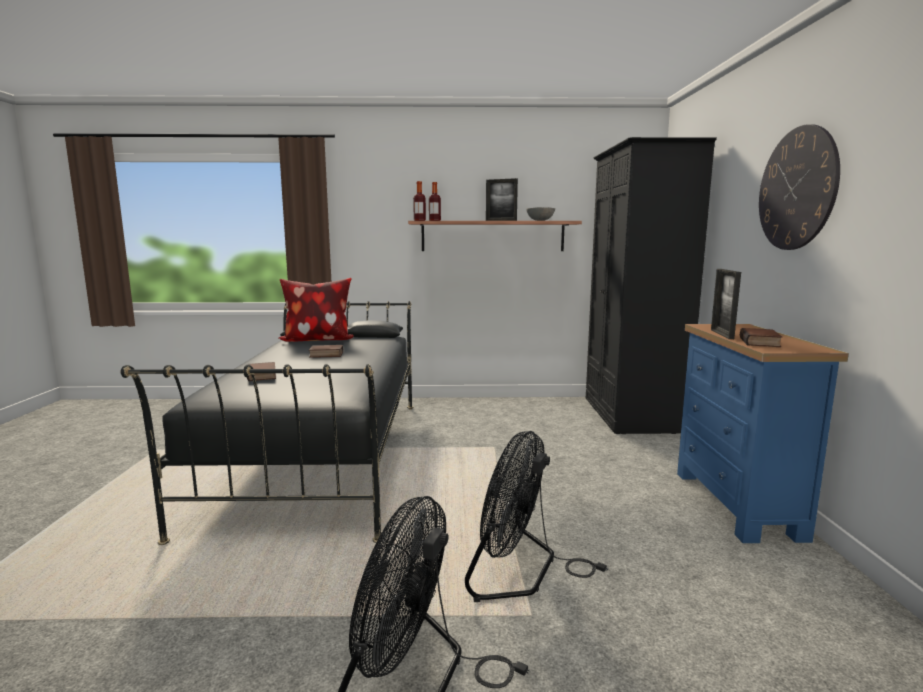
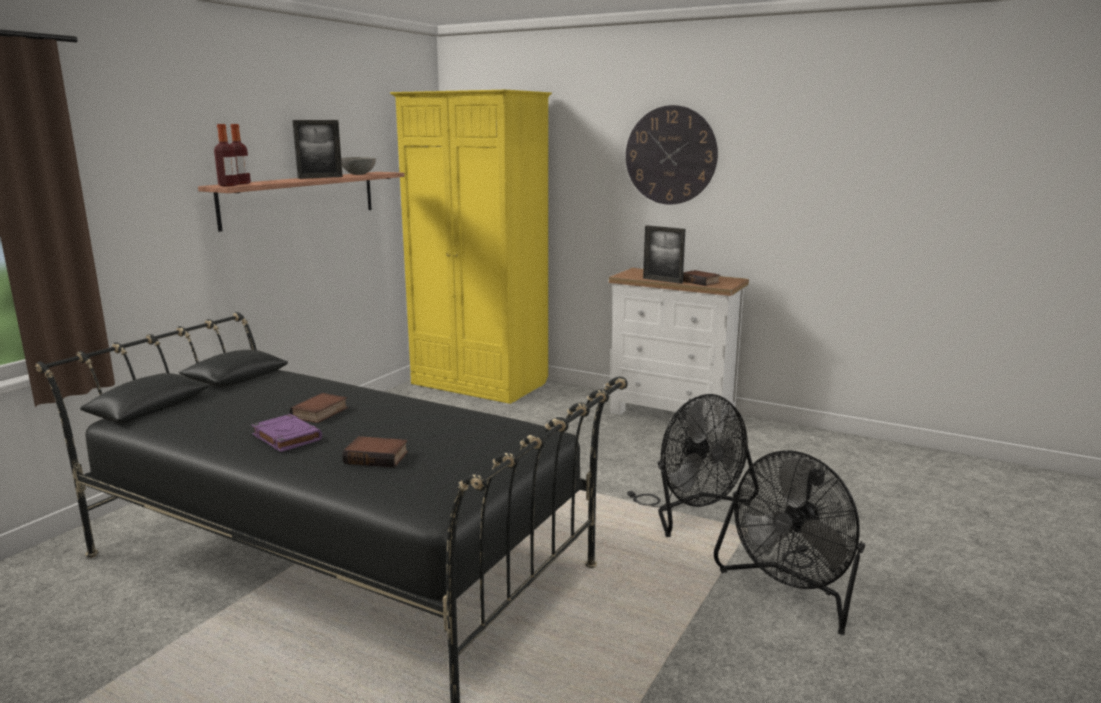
camera: 60 degrees left, 5 degrees up
(282, 357) = (286, 437): none -> purple book
(317, 340) = (203, 406): pillow -> none
(527, 567) = (689, 512): black fan -> black fan turned 90 degrees counterclockwise
(631, 414) = (479, 383): black wardrobe -> yellow wardrobe
(735, 504) = (672, 415): blue dresser -> white dresser

